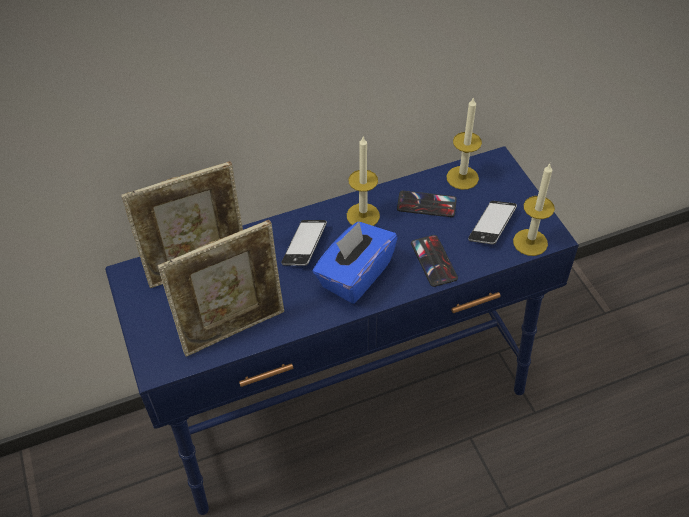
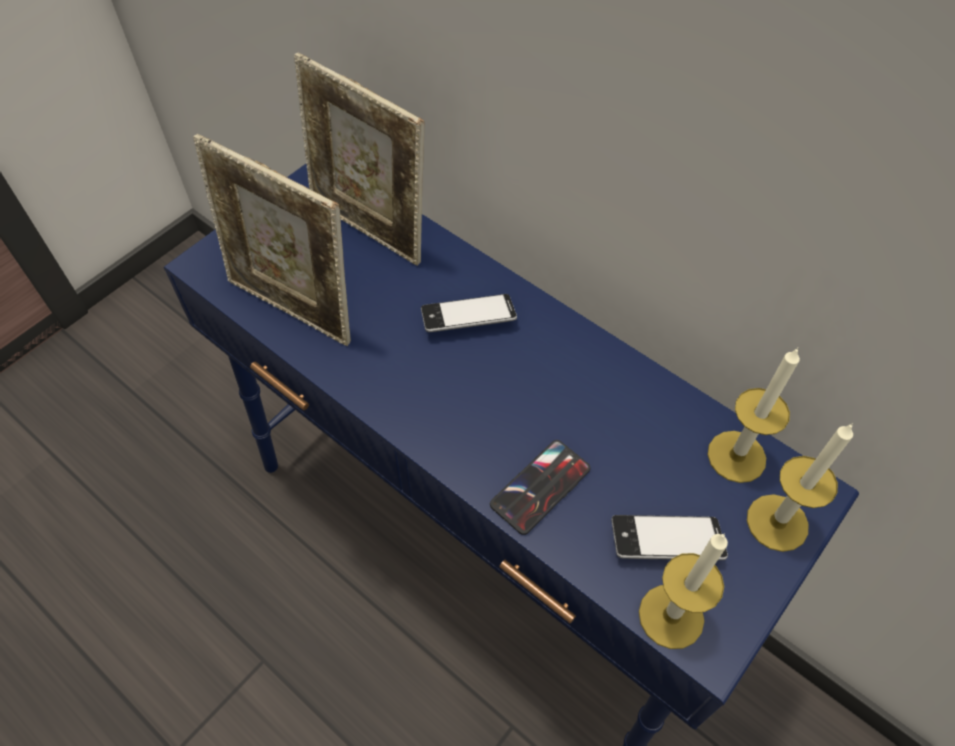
camera: 60 degrees right, 5 degrees up
(355, 275) = (452, 398): blue tissue box -> none
(363, 215) = (566, 360): candle -> candle (777, 522)
(426, 204) = (644, 430): phone -> none

